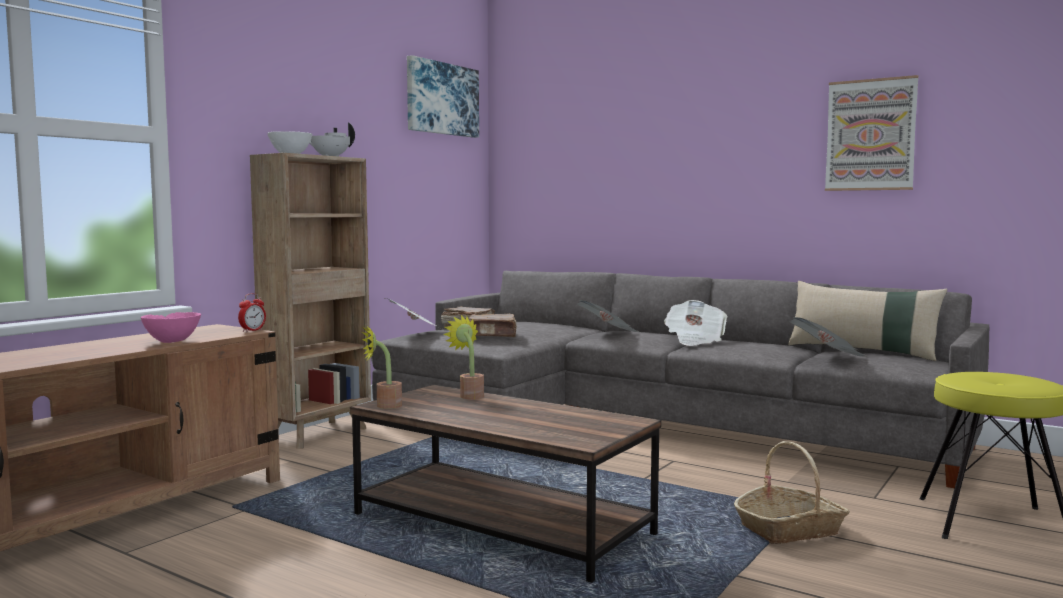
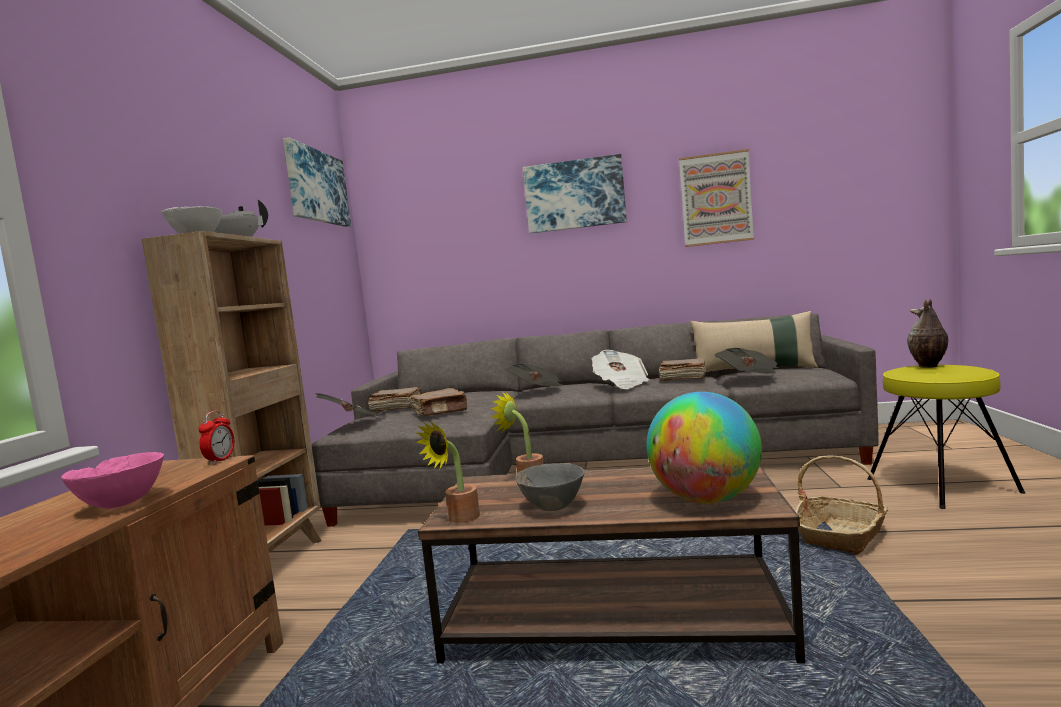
camera: 25 degrees left, 0 degrees up
(451, 413) = (552, 507): none -> grey bowl
(558, 431) = (706, 499): none -> globe
(705, 118) = (574, 195): none -> picture
(762, 346) = (682, 379): none -> brown book
(1005, 375) = (928, 366): none -> vase

